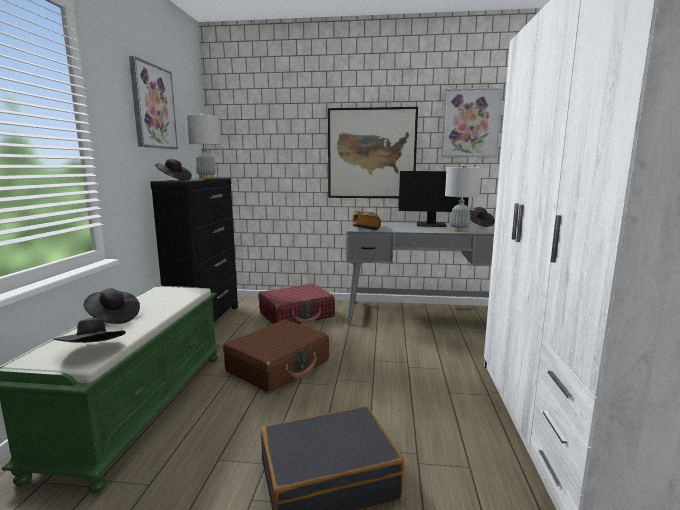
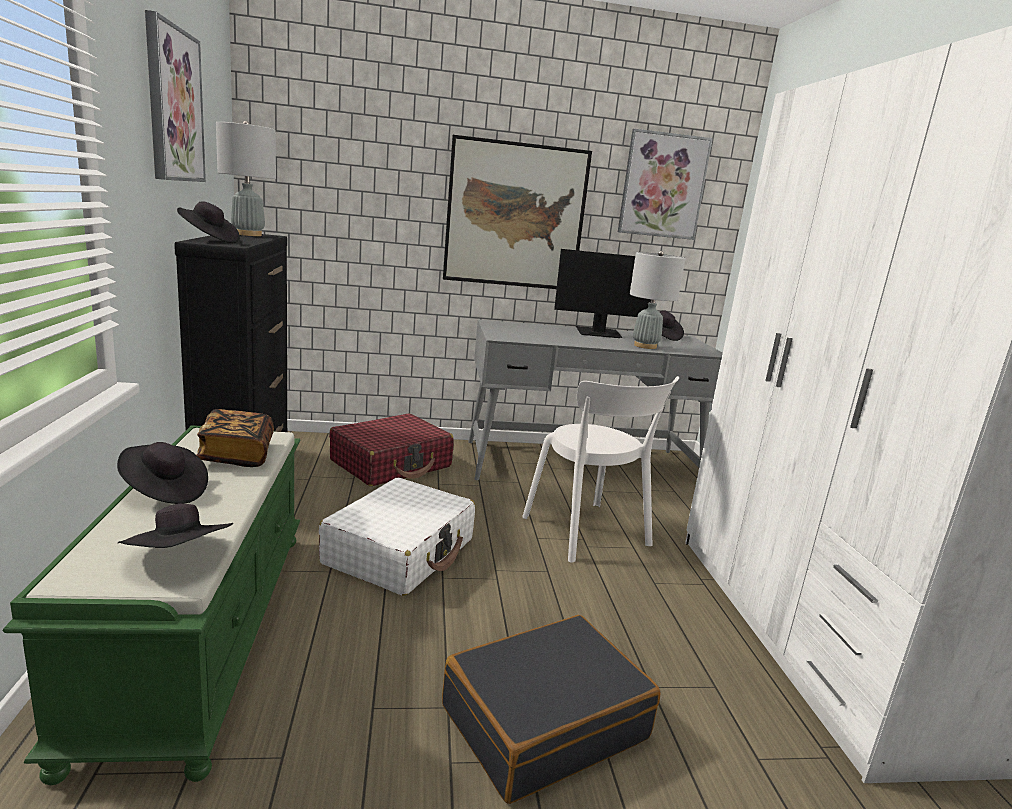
camera: 15 degrees left, 5 degrees up
(279, 366) = (400, 552): brown suitcase -> white suitcase
(365, 228) = (509, 334): book -> book (237, 455)
(412, 358) = (589, 533): none -> white chair

